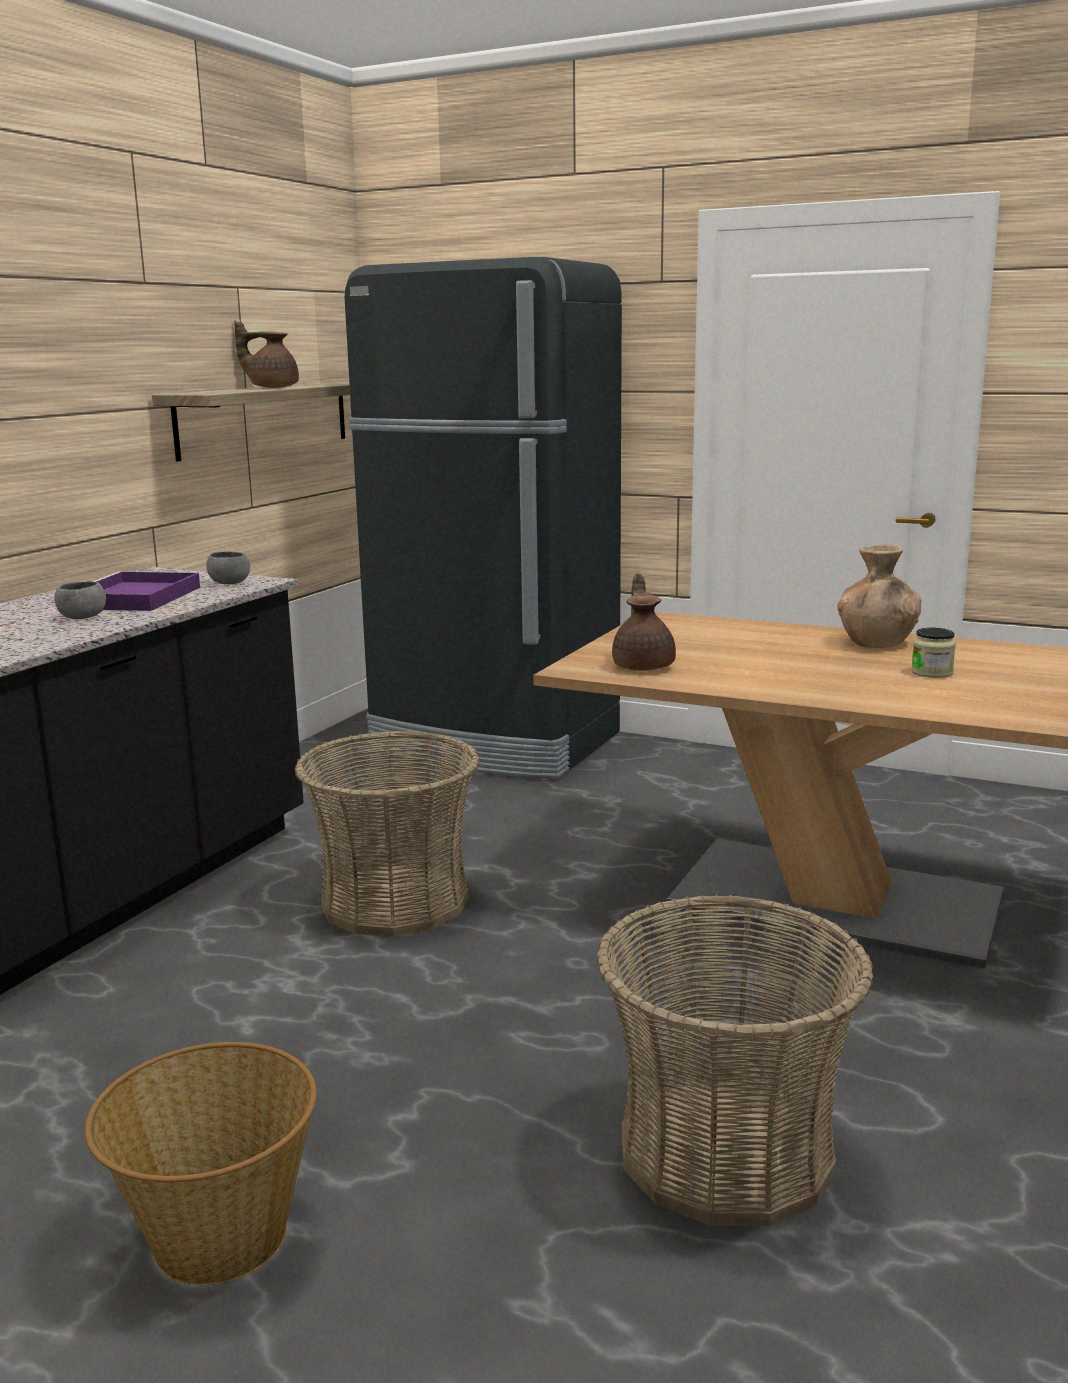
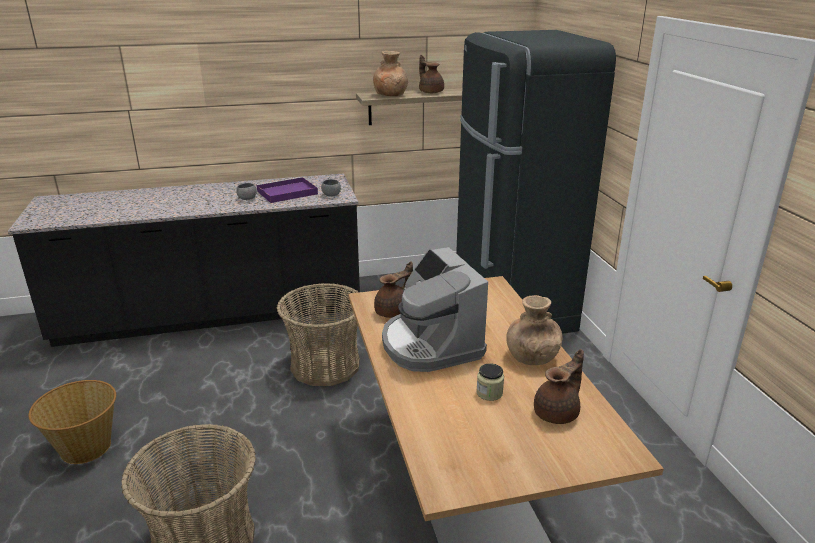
camera: 50 degrees right, 10 degrees up
(227, 391) = (390, 95): none -> brown vase
(770, 670) = (430, 344): none -> coffee machine
(1012, 660) = (558, 413): none -> brown teapot

